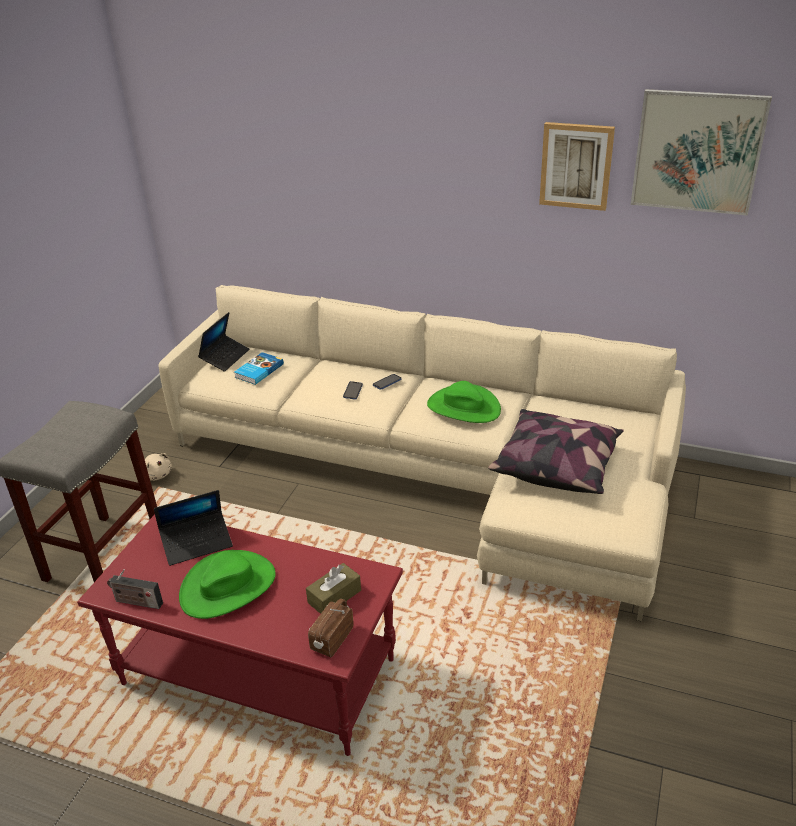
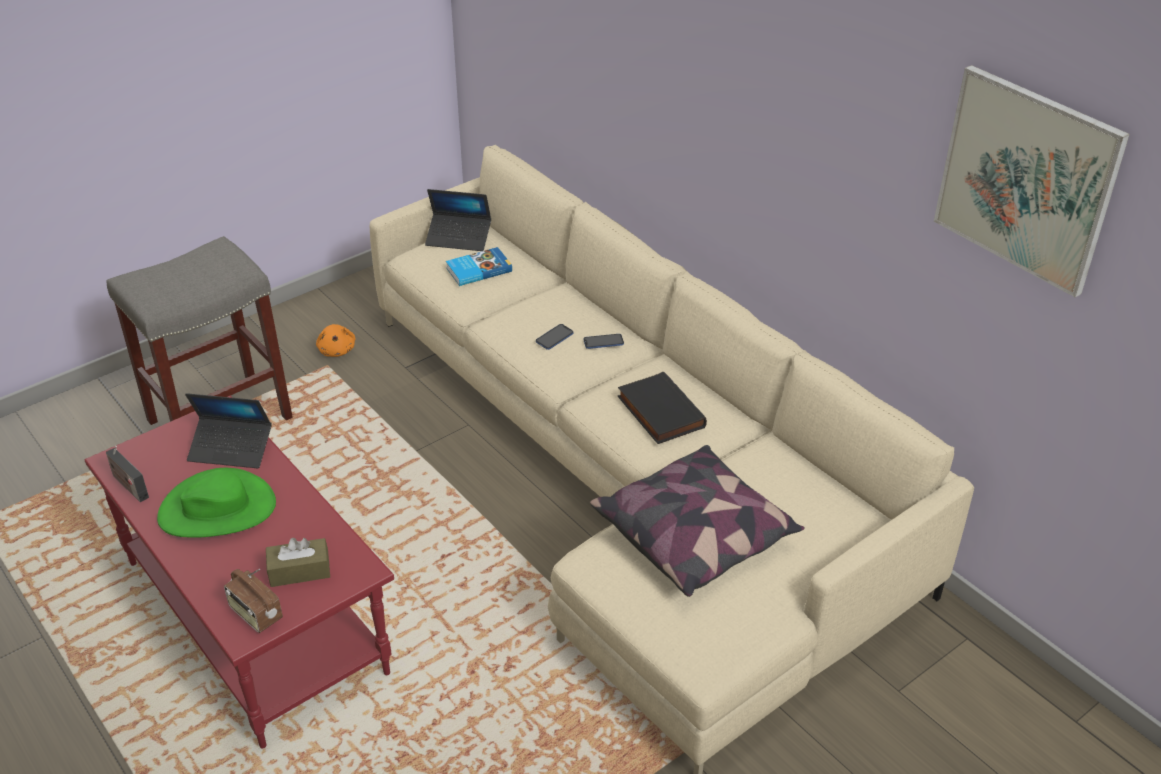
camera: 30 degrees right, 5 degrees up
(156, 475) = (337, 350): beige plush toy -> orange plush toy
(225, 357) = (459, 238): laptop -> laptop turned 45 degrees clockwise
(331, 639) = (255, 614): radio -> radio turned 105 degrees counterclockwise
(463, 407) = (658, 412): green hat -> black book
(576, 165) = (880, 141): picture -> none

